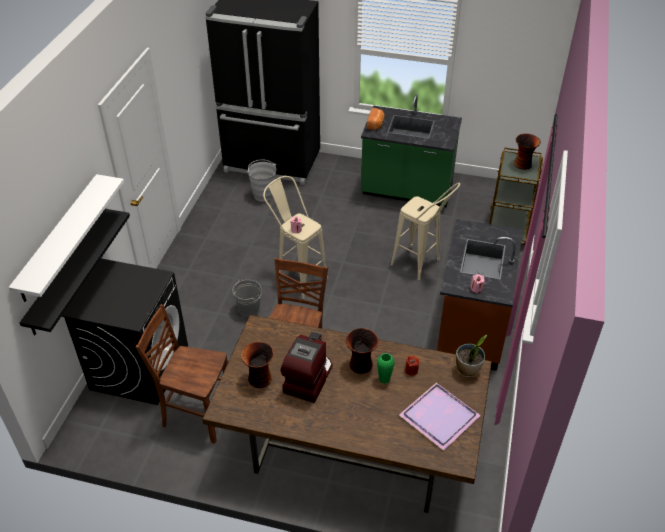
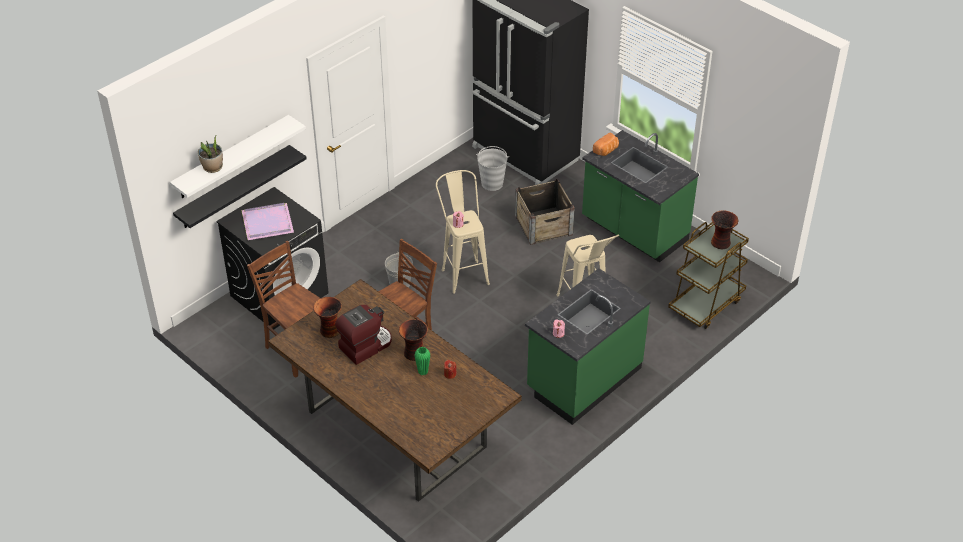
camera: 30 degrees right, 0 degrees up
(333, 213) = (543, 225): none -> crate
(439, 415) = (442, 415): purple tray -> purple tray (268, 222)
(467, 370) = (495, 393): potted plant -> potted plant (213, 167)
(471, 326) = (583, 379): brown counter -> green counter

